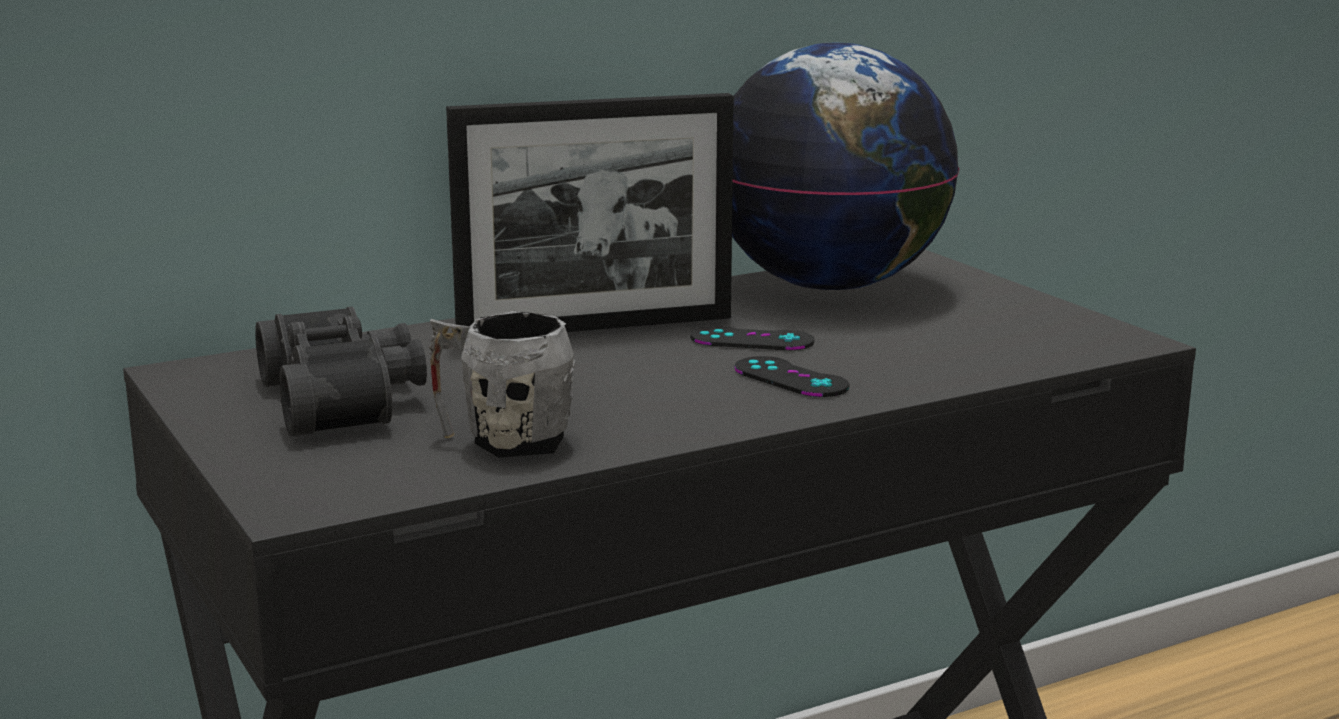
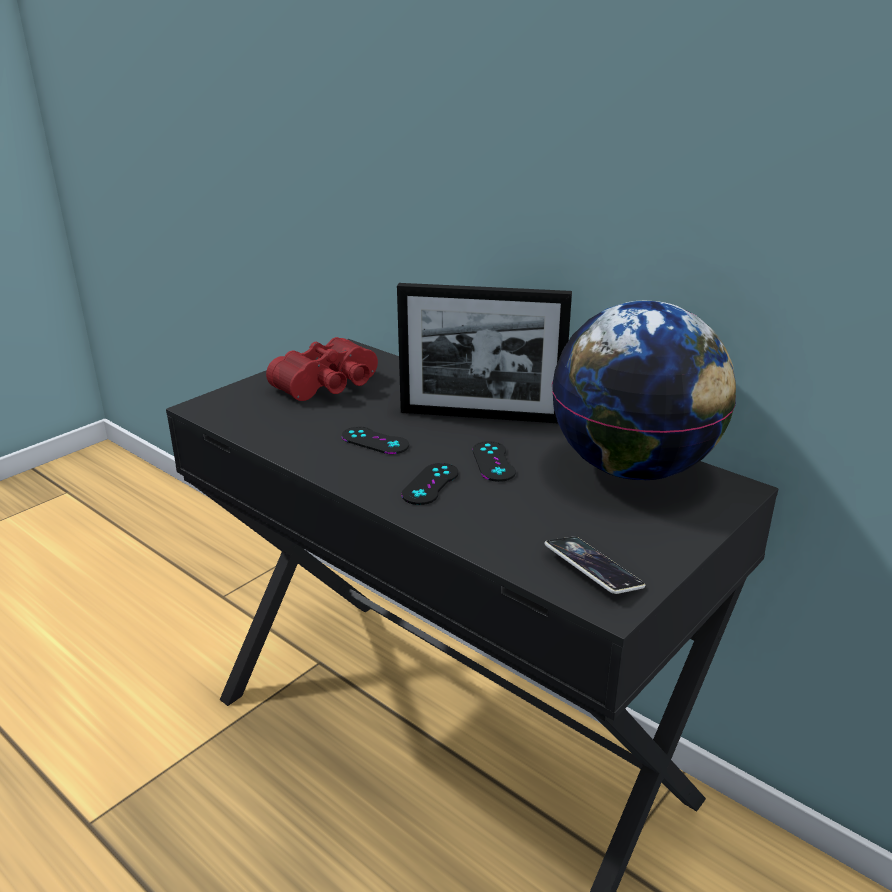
camera: 70 degrees right, 10 degrees up
(346, 399) = (330, 386): black binoculars -> red binoculars
(503, 440) = (293, 429): grey mug -> none
(595, 327) = (481, 416): picture frame -> picture frame turned 45 degrees counterclockwise
(614, 393) = (375, 441): none -> black game controller
(1059, 337) = (593, 570): none -> phone

